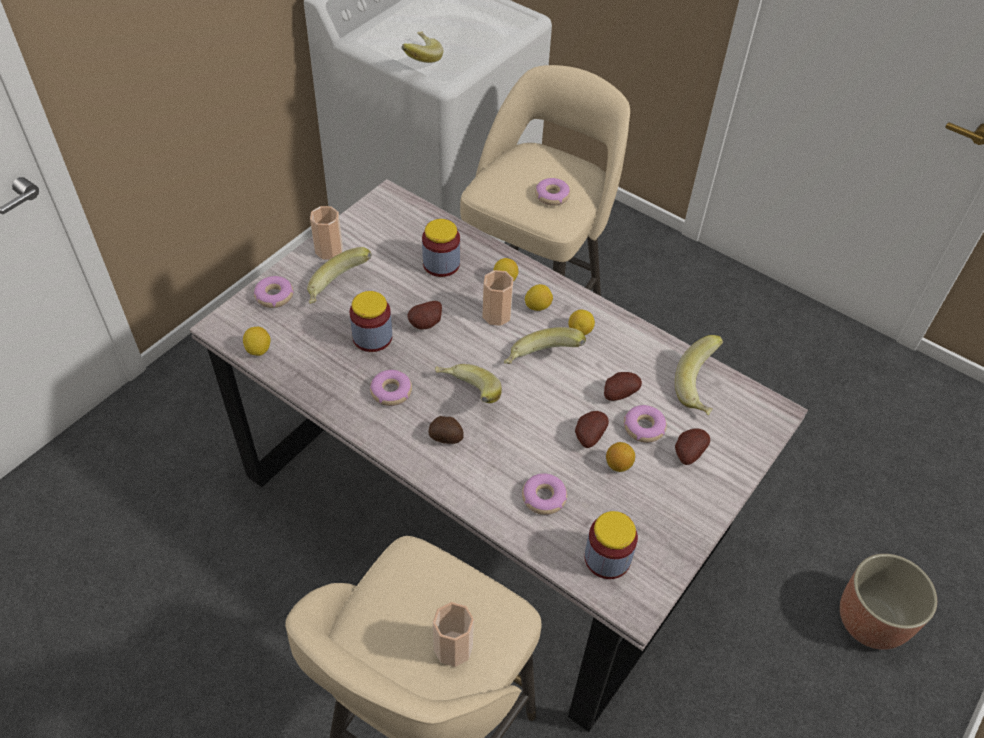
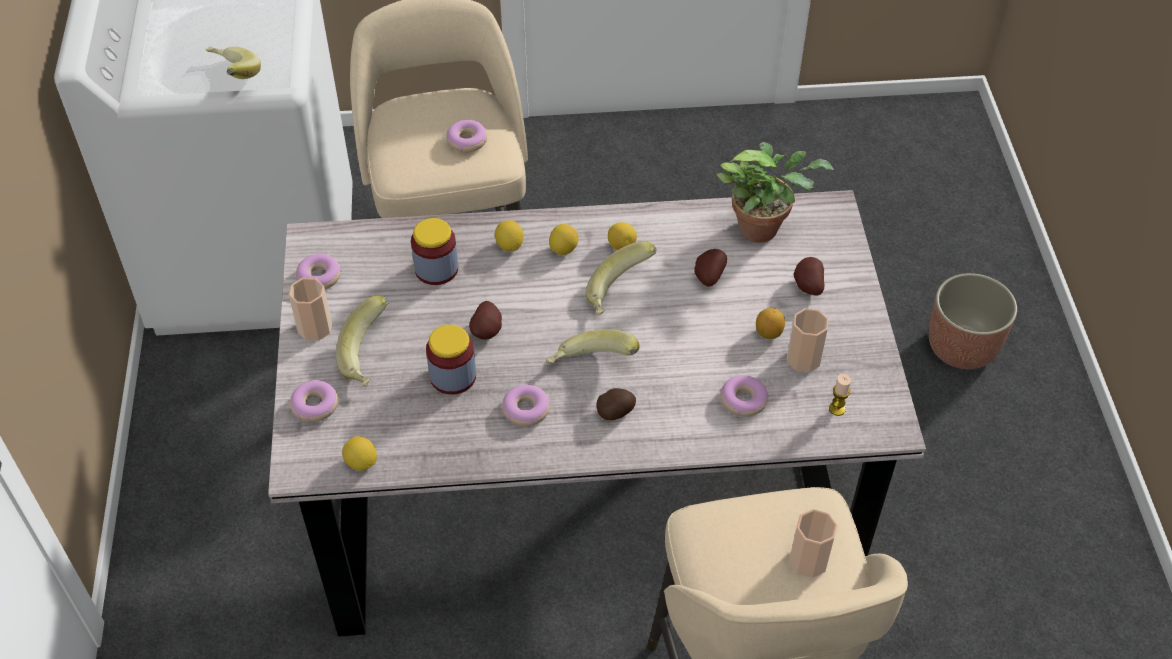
camera: 40 degrees left, 0 degrees up
(496, 315) = (537, 280): cup -> cup (803, 359)
(588, 436) = (722, 327): potato -> none
(607, 558) = (837, 409): jar -> candle
(643, 427) = (755, 290): donut -> donut (319, 277)
(701, 389) = (763, 228): banana -> potted plant

